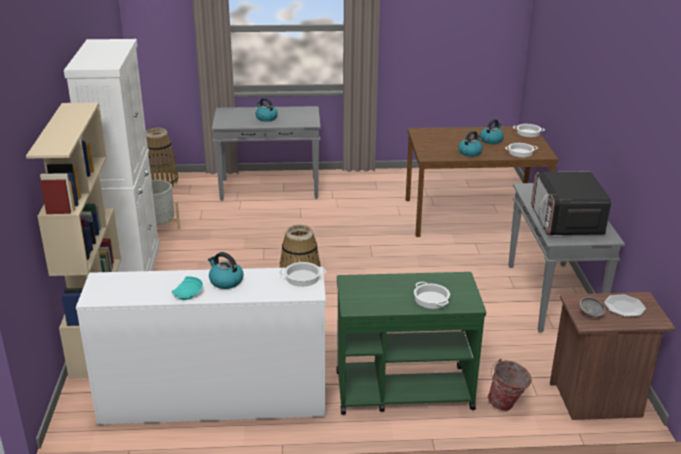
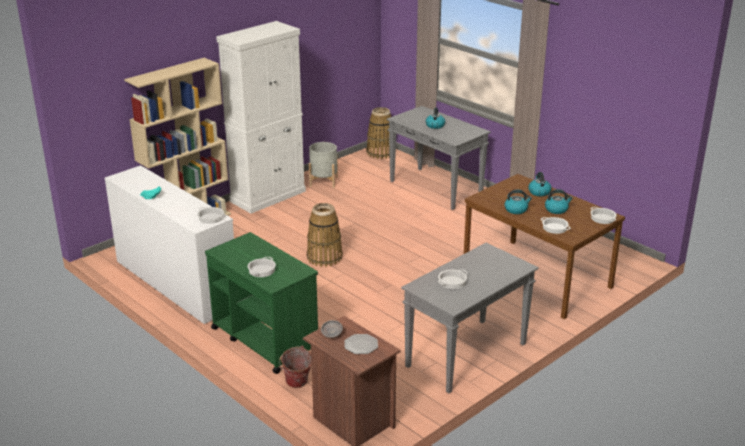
camera: 50 degrees right, 0 degrees up
(225, 281) = (177, 200): kettle -> kettle (539, 192)
(566, 222) = (452, 282): microwave -> cooking pot

